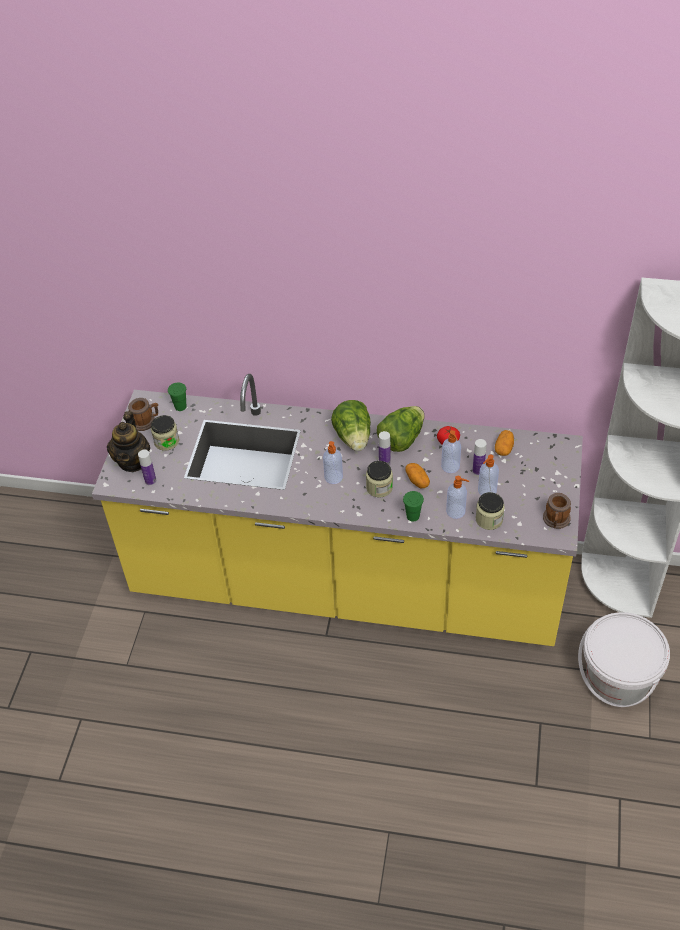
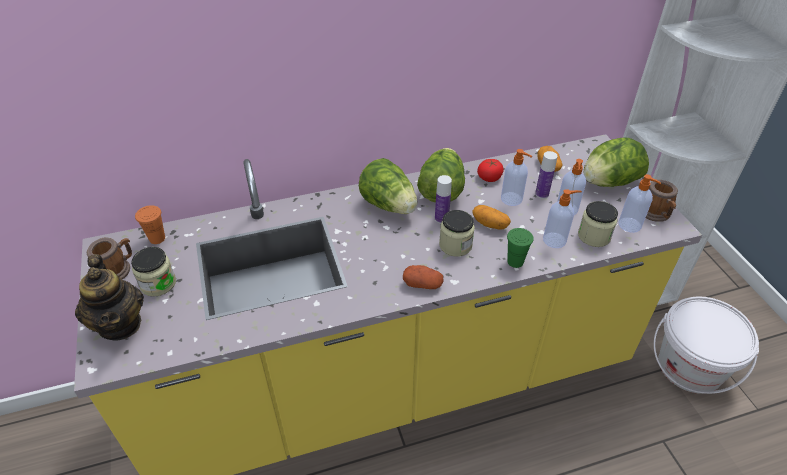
camera: 30 degrees left, 5 degrees down
(150, 481) = (159, 340): bottle -> none
(180, 407) = (157, 238): green cup -> orange cup
(333, 477) = (396, 252): soap dispenser -> soap dispenser (630, 225)
(335, 507) = (422, 284): none -> potato
(542, 481) = (609, 182): none -> lettuce

